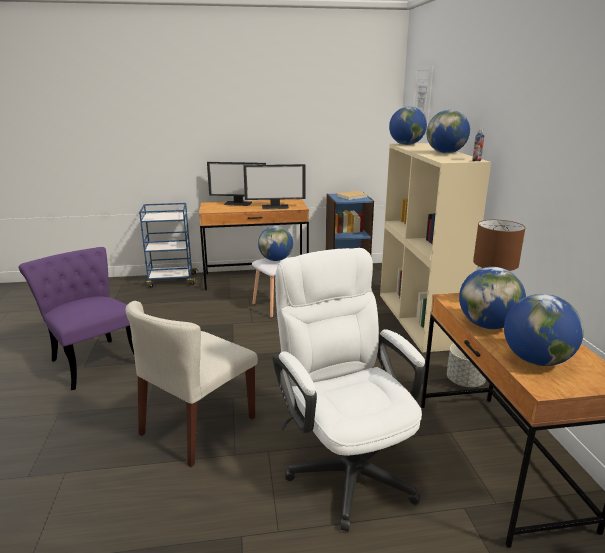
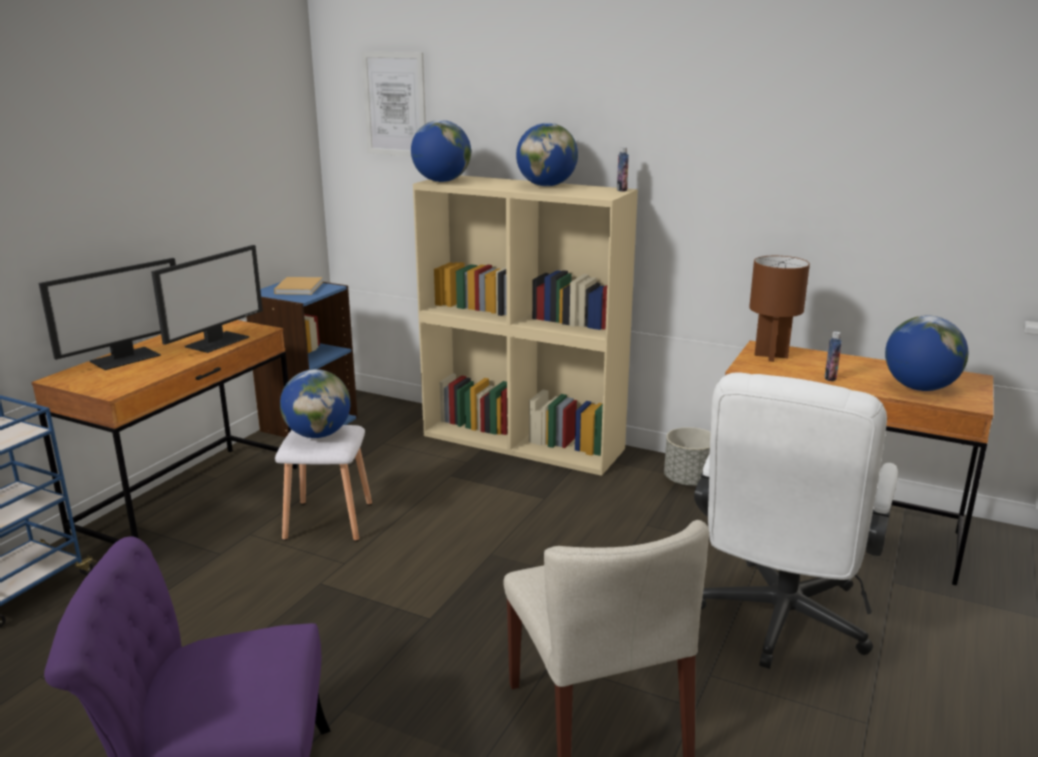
camera: 55 degrees left, 0 degrees up
(345, 464) = (778, 624): white office chair -> white office chair turned 75 degrees counterclockwise
(487, 325) = (830, 378): globe -> bottle

